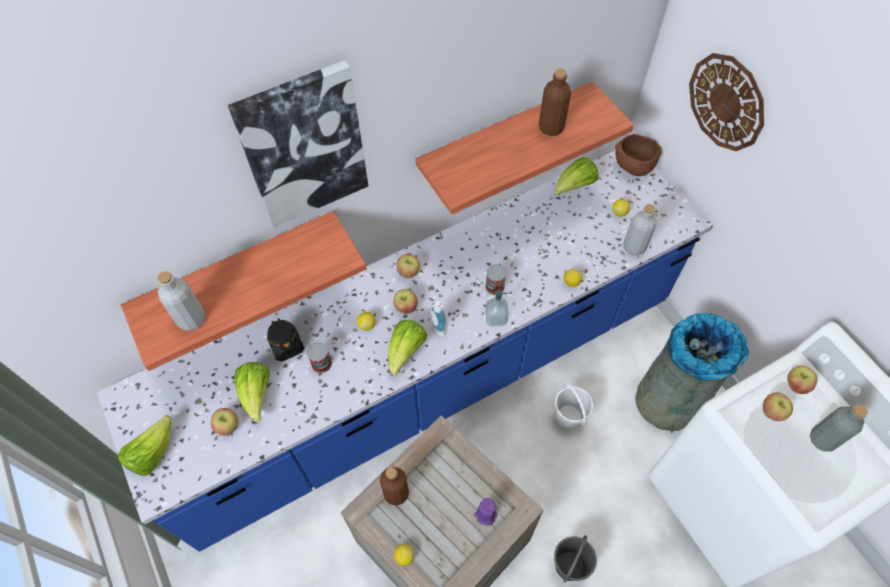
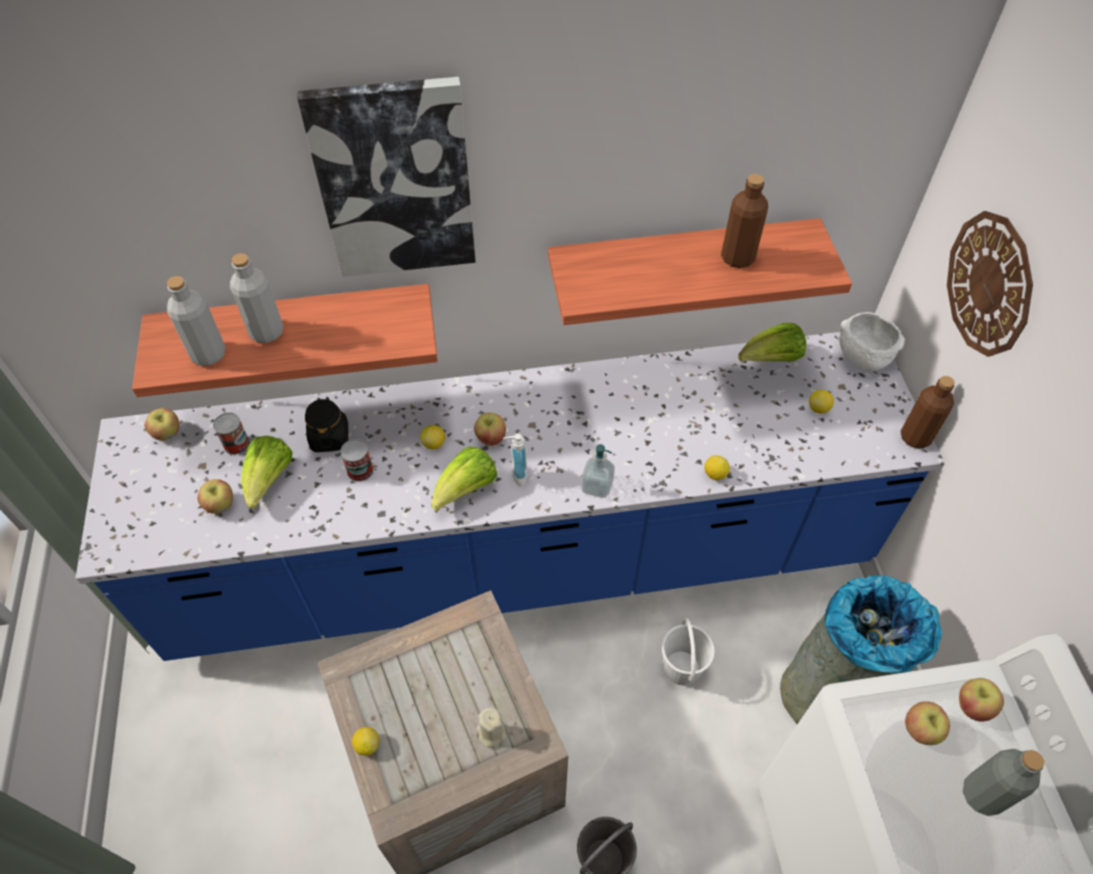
camera: 20 degrees right, 5 degrees down
(152, 453) = (125, 506): lettuce -> none
(396, 493) = (393, 664): brown bottle -> brown bottle (915, 437)
(408, 272) = (513, 398): apple -> apple (168, 433)
(485, 514) = (491, 733): purple candle -> beige candle
(494, 286) = (612, 448): can -> can (236, 444)
(632, 167) = (861, 358): brown bowl -> white bowl
(634, 247) = (820, 457): grey bottle -> grey bottle (266, 332)

